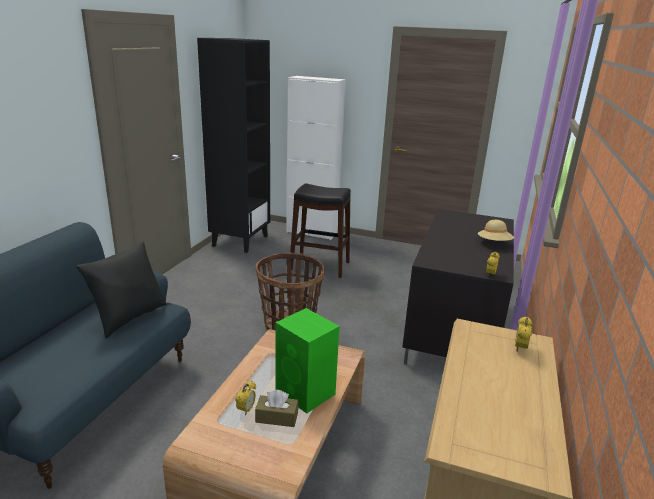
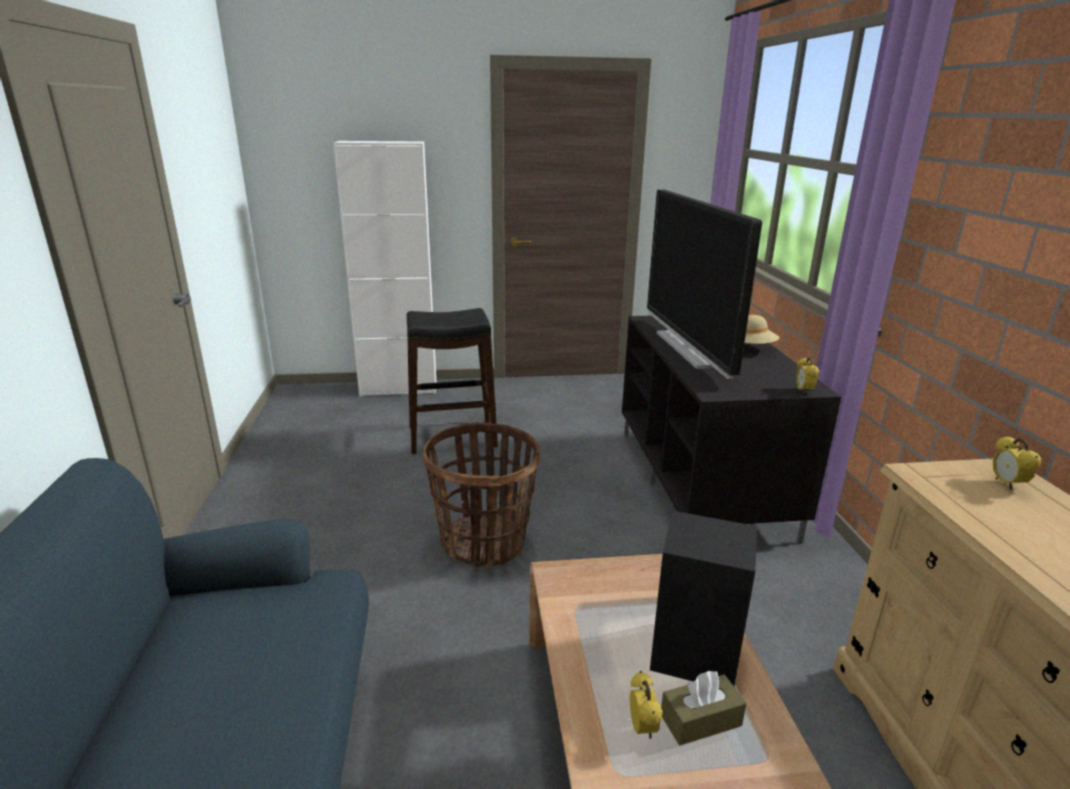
camera: 25 degrees left, 0 degrees up
(129, 318) = (271, 627): black pillow -> none
(240, 240) = (294, 425): black bookcase -> none
(306, 393) = (697, 655): green speaker -> black speaker
(450, 235) = (690, 349): none -> television

